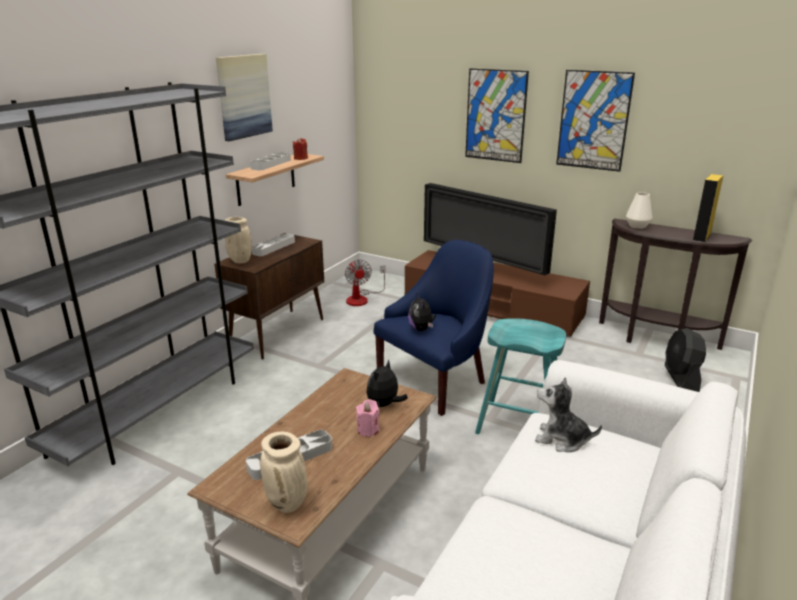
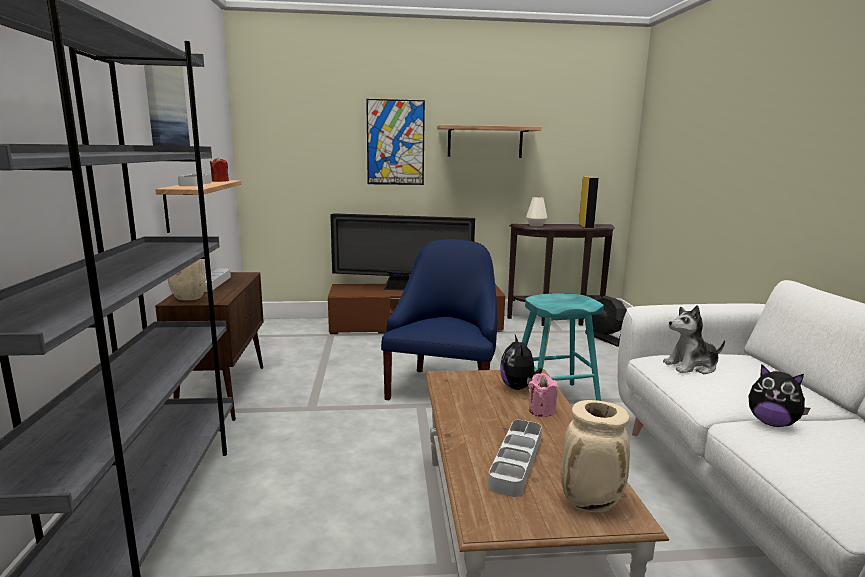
camera: 35 degrees left, 10 degrees down
(361, 298) = (283, 342): fan -> none
(421, 329) = (442, 329): plush toy -> plush toy (772, 423)
(593, 120) = (485, 142): picture -> shelf

